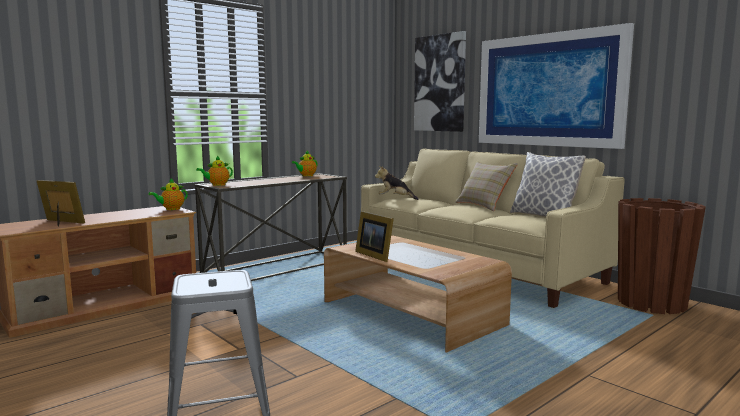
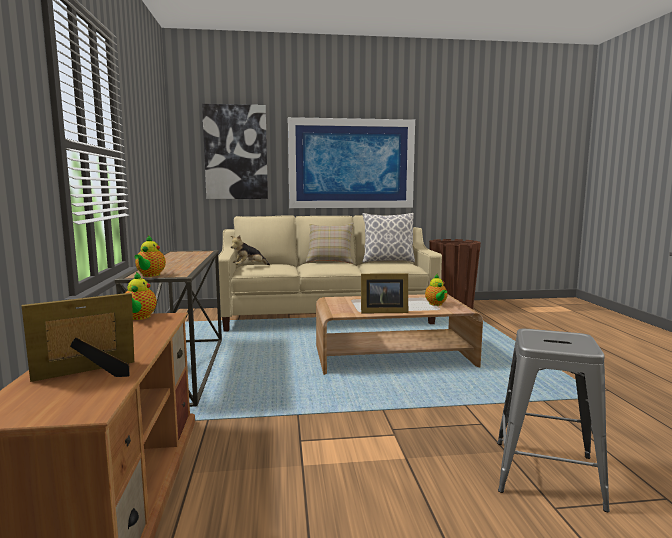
camera: 55 degrees left, 0 degrees up
(306, 175) = (175, 254): teapot -> teapot (436, 304)

